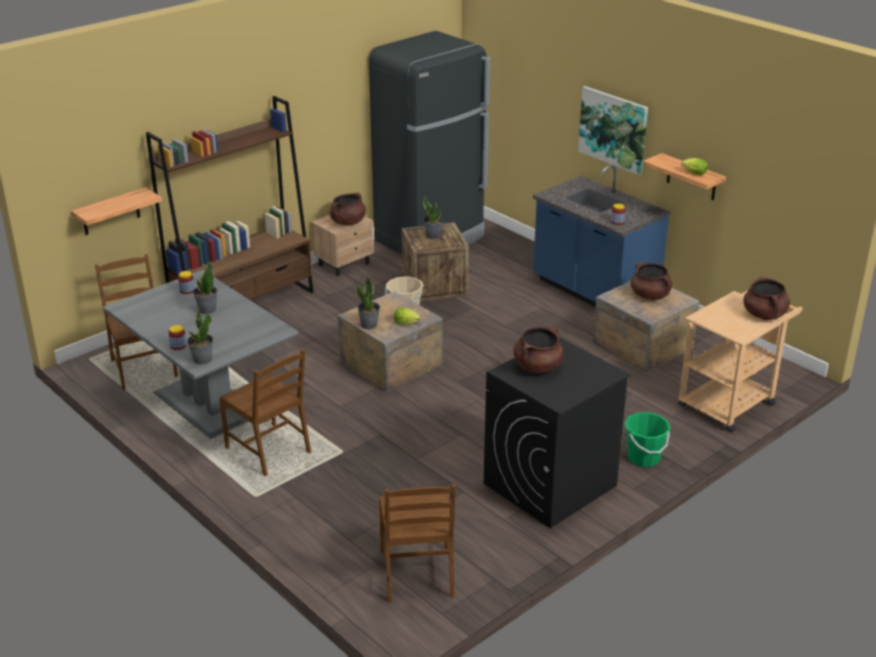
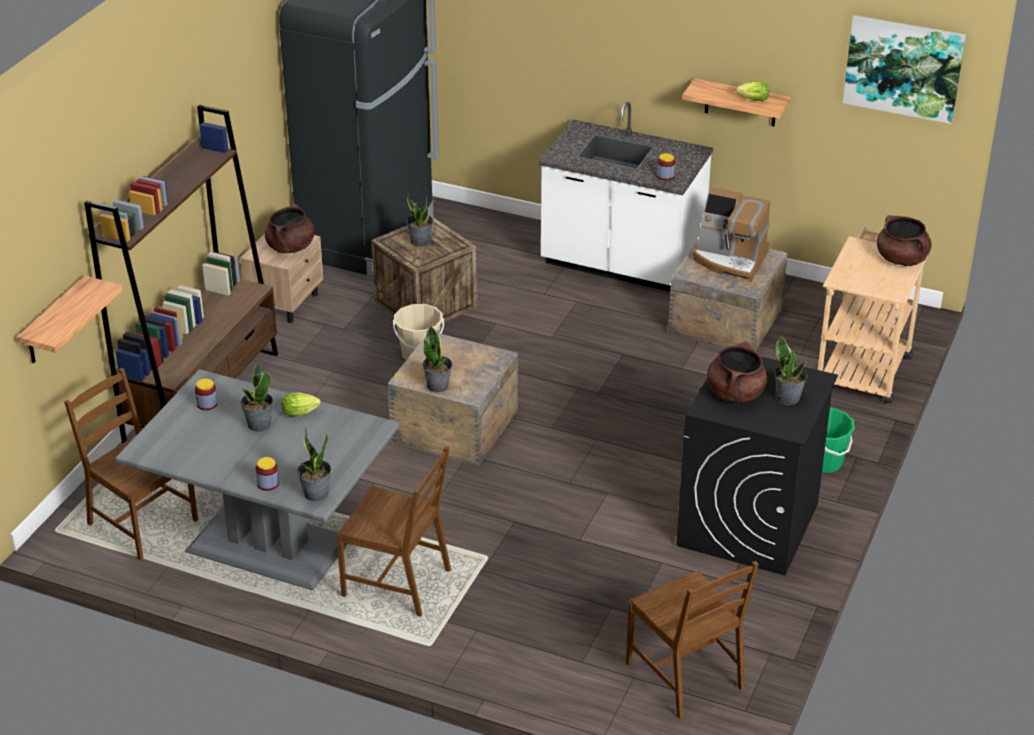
camera: 25 degrees left, 5 degrees up
(407, 323) = (482, 371): lettuce -> lettuce (302, 412)
(576, 379) = (788, 397): none -> potted plant
(593, 292) = (621, 265): blue counter -> white counter
(613, 129) = (619, 56): picture -> picture (903, 68)
(650, 295) = (730, 259): brown cooking pot -> coffee machine

